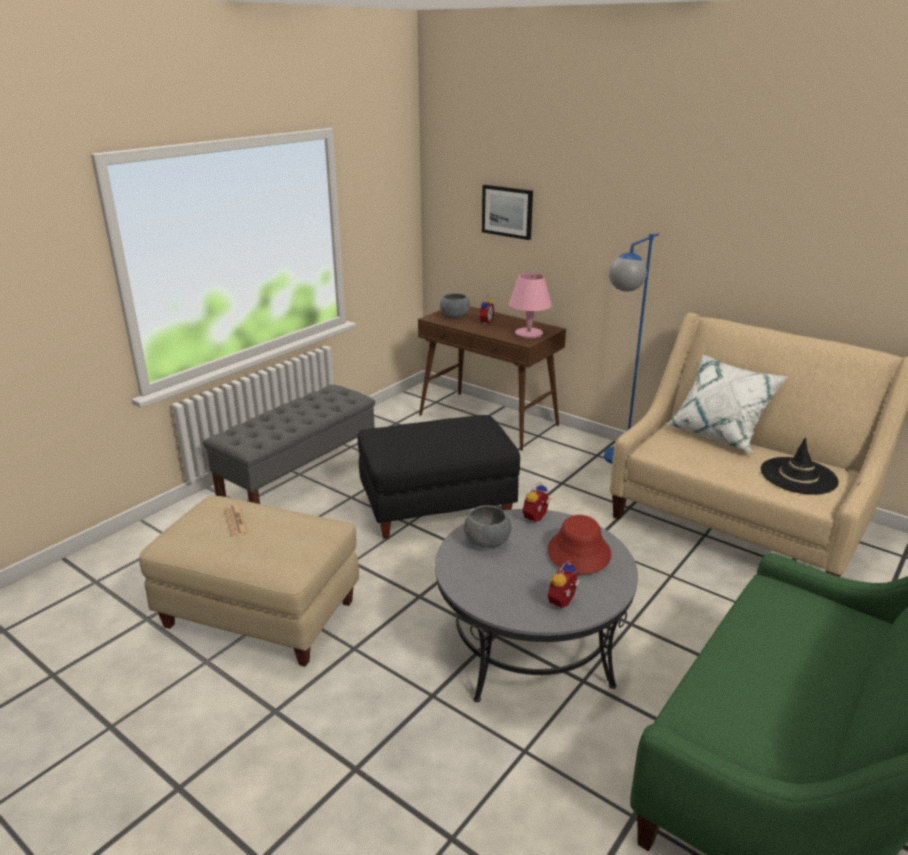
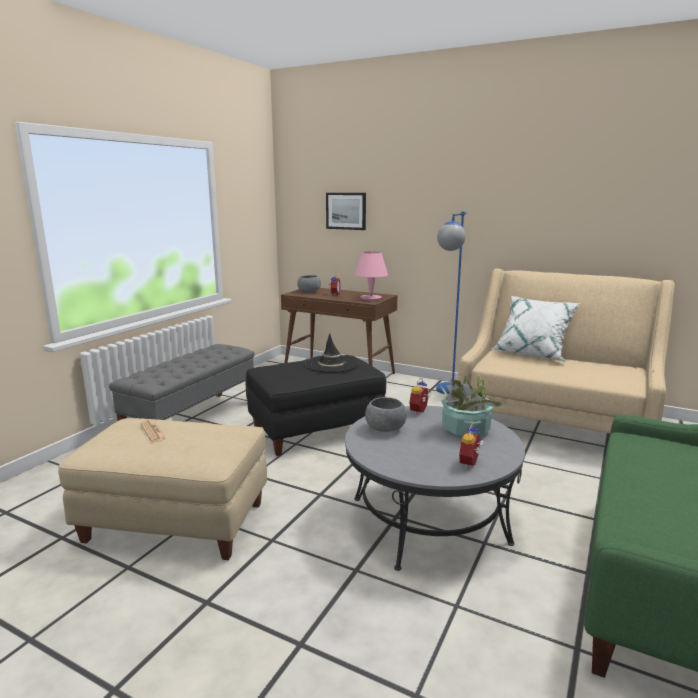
camera: 10 degrees left, 10 degrees down
(578, 552) = (465, 430): red hat -> potted plant
(798, 476) = (605, 372): black hat -> black hat (331, 364)

